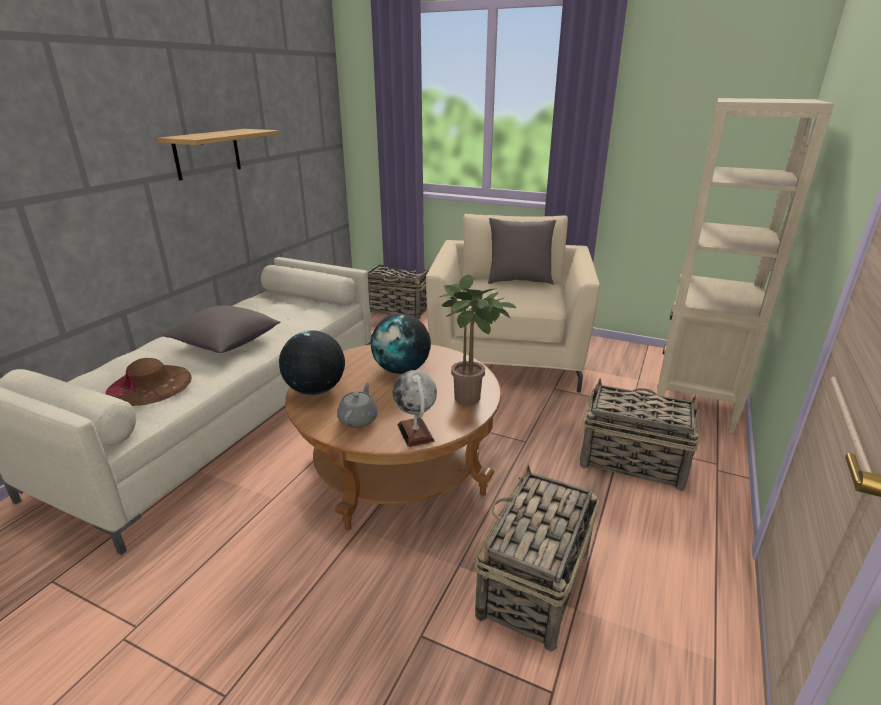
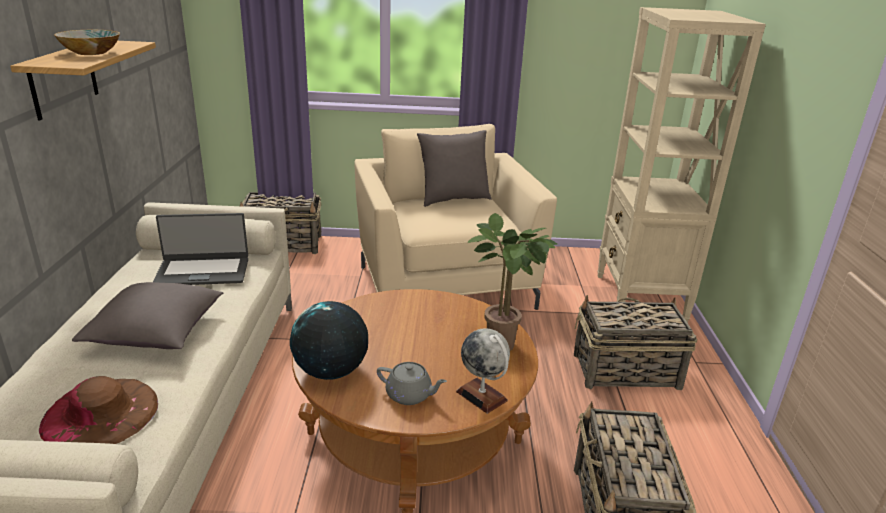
camera: 25 degrees left, 0 degrees up
(221, 133) = (92, 53): none -> bowl
(289, 309) = (203, 271): none -> laptop
(358, 419) = (410, 395): grey teapot -> grey teapot turned 120 degrees clockwise
(402, 370) = (407, 326): globe -> none

